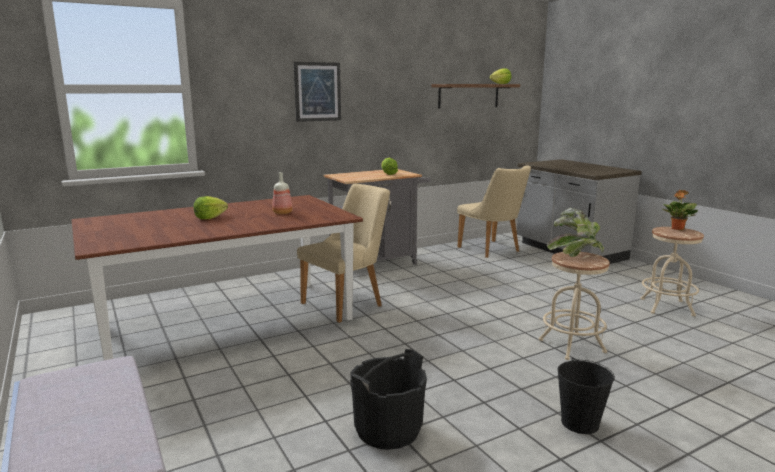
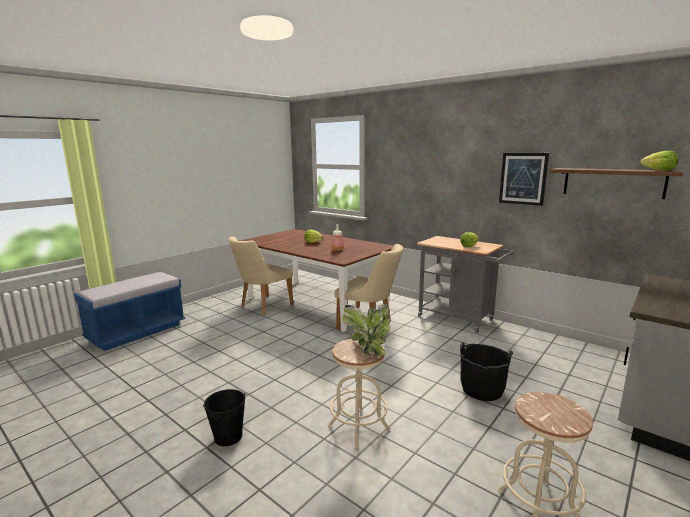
camera: 70 degrees right, 0 degrees up
(317, 91) = (439, 171): picture -> picture (523, 178)
(388, 430) = (212, 368): black bucket -> black bucket (482, 389)
(492, 250) = (579, 362): beige chair -> beige chair (262, 306)
(677, 229) = (572, 412): potted plant -> none

